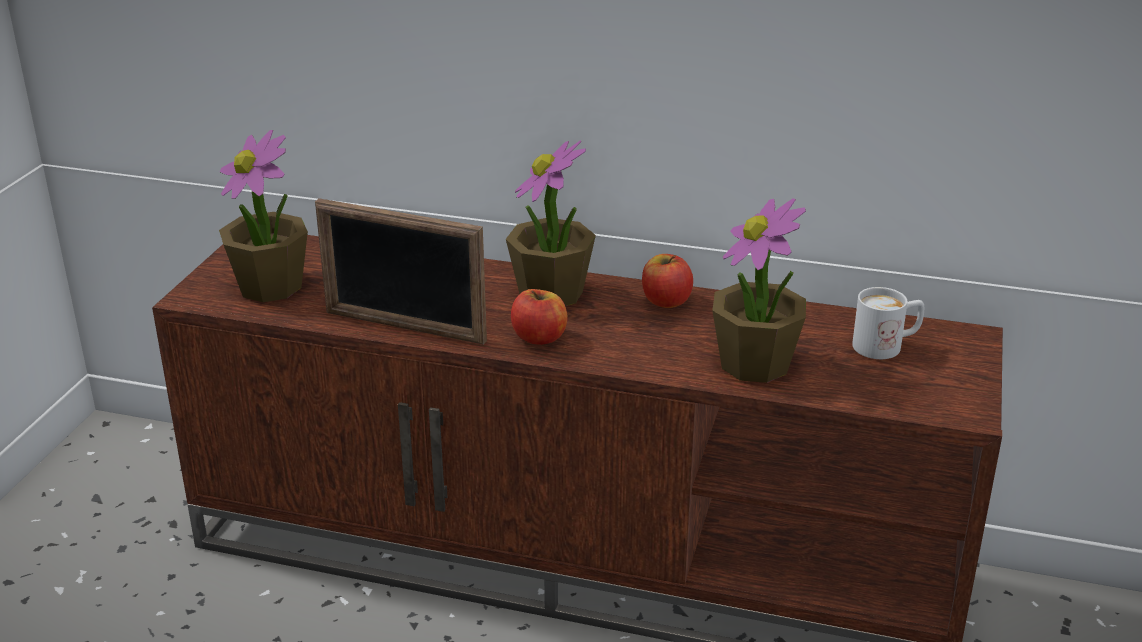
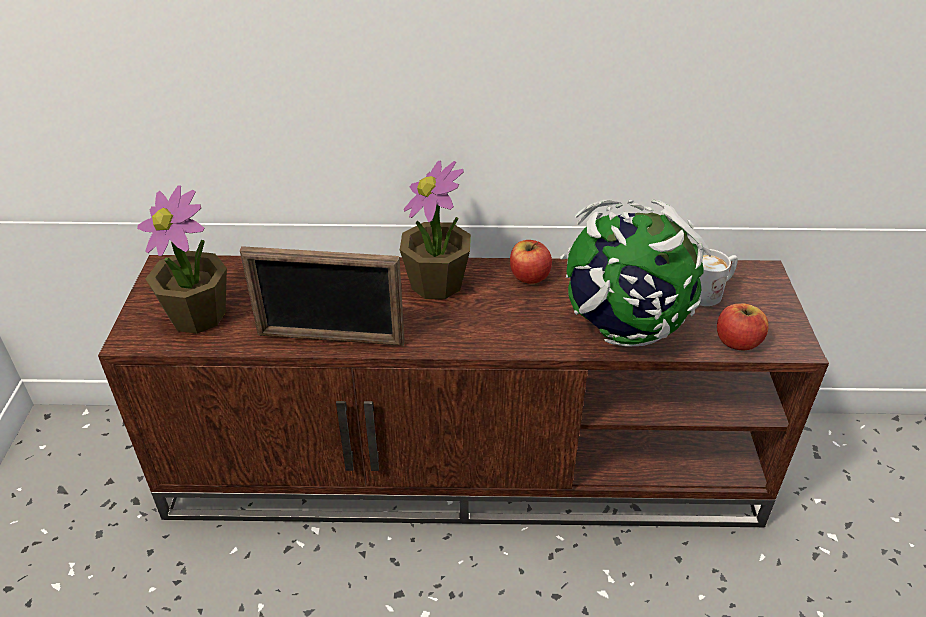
camera: 15 degrees left, 10 degrees up
(539, 337) = (445, 330): apple -> apple (737, 342)
(755, 364) = (623, 327): potted plant -> globe

